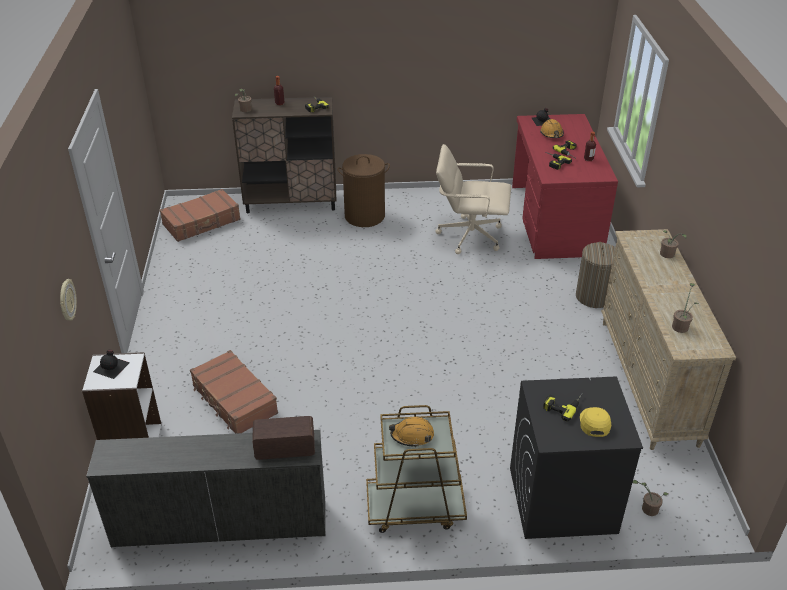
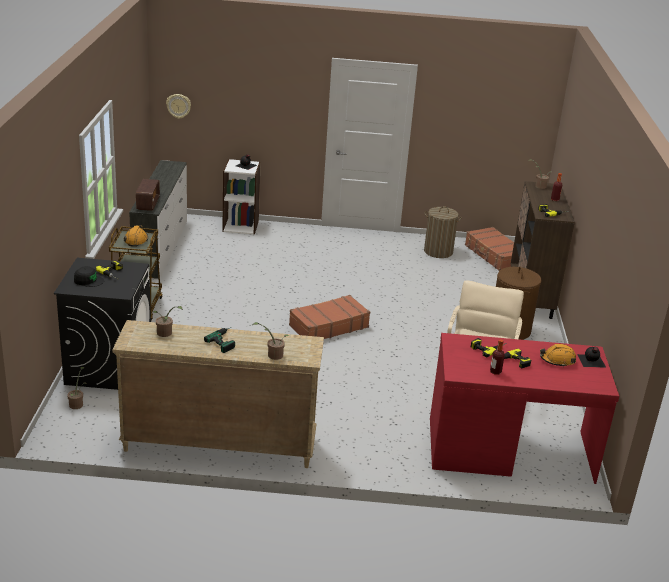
camera: 95 degrees right, 10 degrees down
(66, 301) = (255, 113): wall clock -> wall clock (178, 106)
(234, 400) = (268, 257): brown suitcase -> brown suitcase (328, 326)
(594, 297) = (356, 443): laundry basket -> laundry basket (438, 251)
(594, 423) = (88, 280): yellow cap -> black cap
(664, 285) = (226, 340): none -> power drill

